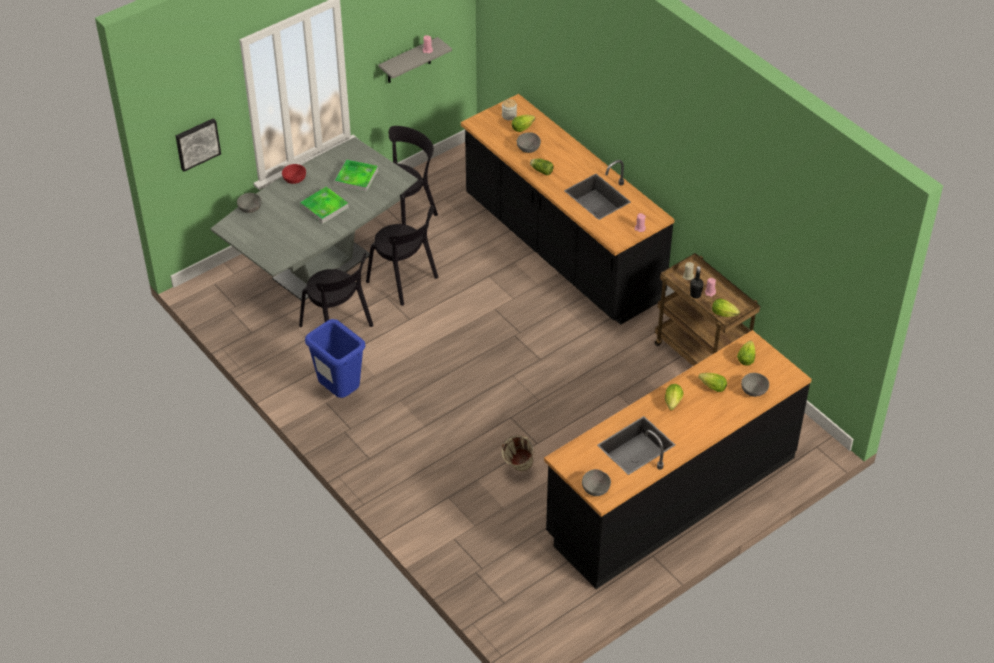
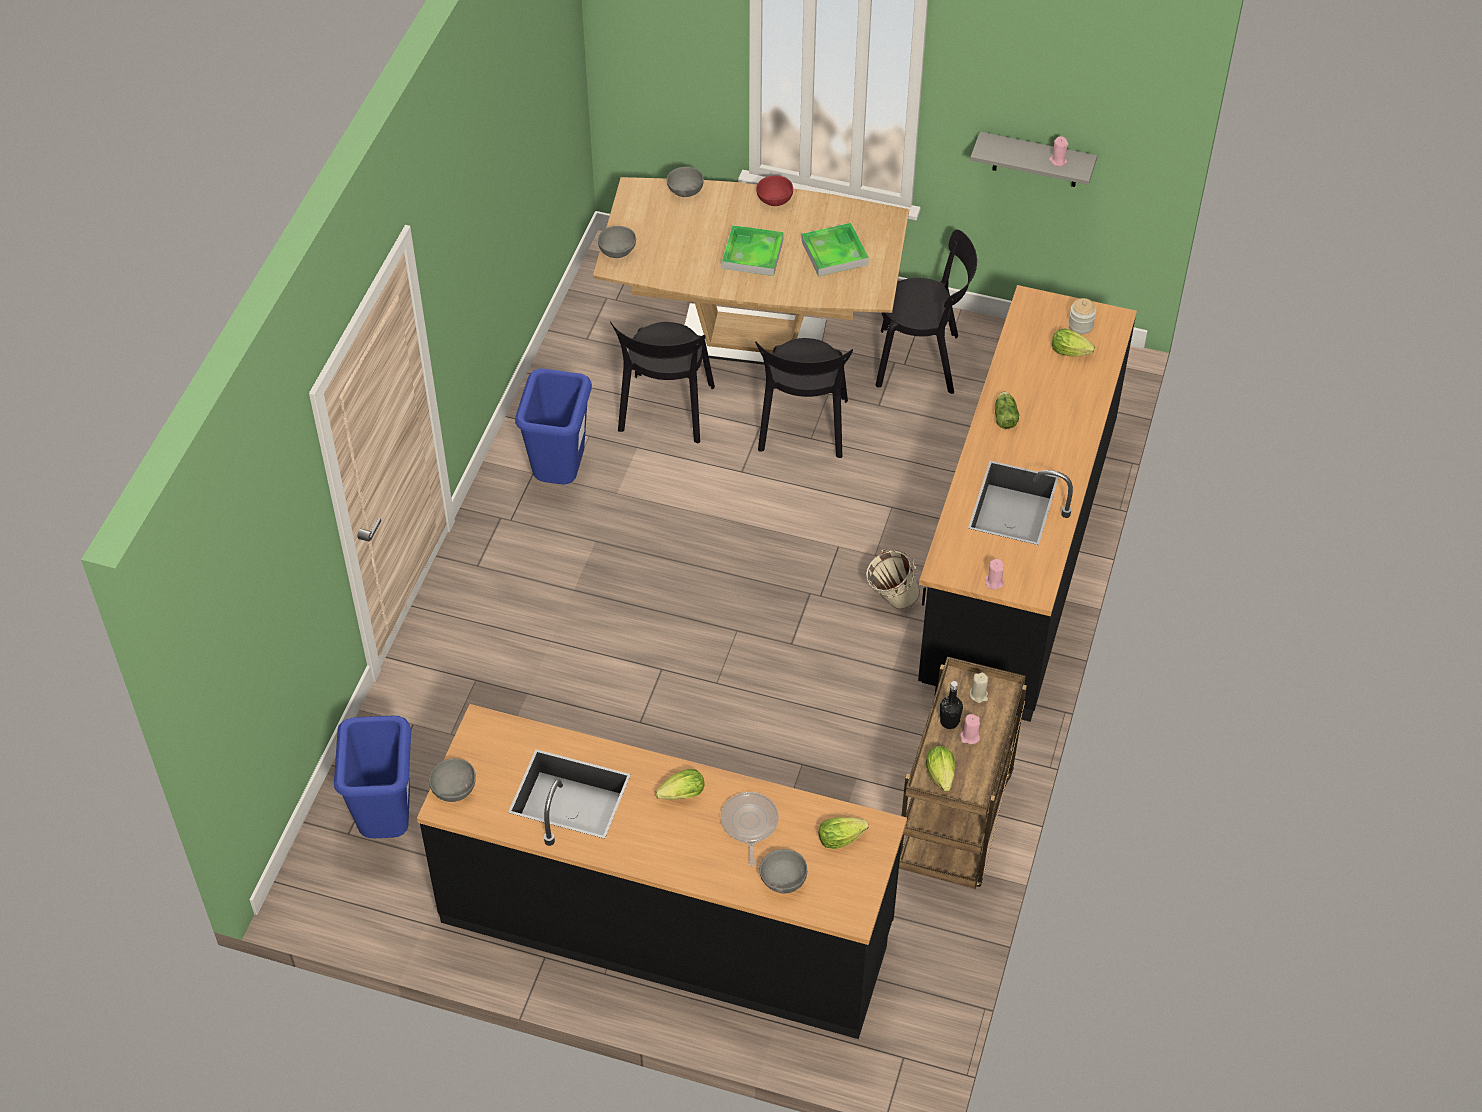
camera: 55 degrees right, 5 degrees up
(197, 143) = (659, 58): picture -> none
(322, 267) = (752, 338): grey dining table -> brown dining table
(513, 582) = (387, 825): none -> blue trash can
(518, 469) = (579, 726): beige bucket -> beige bucket (890, 600)
(529, 149) = (1036, 380): grey bowl -> grey bowl (618, 252)
(711, 387) = (749, 824): lettuce -> frying pan

